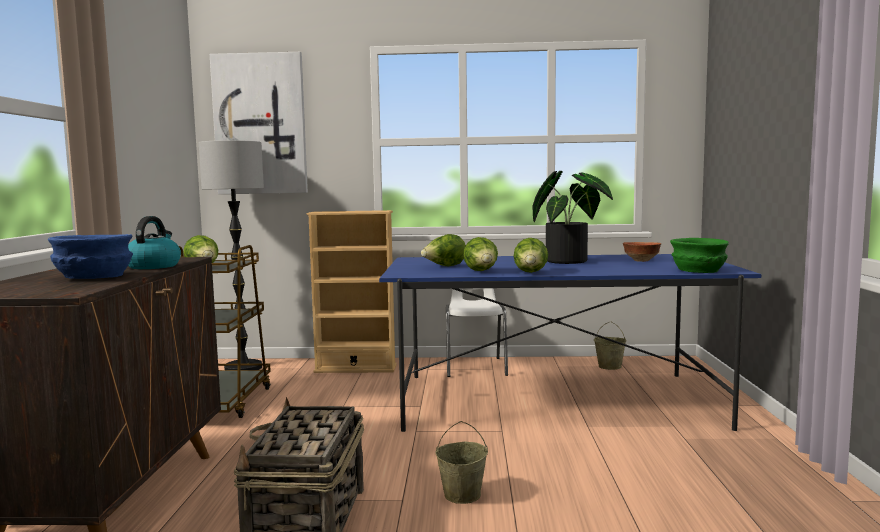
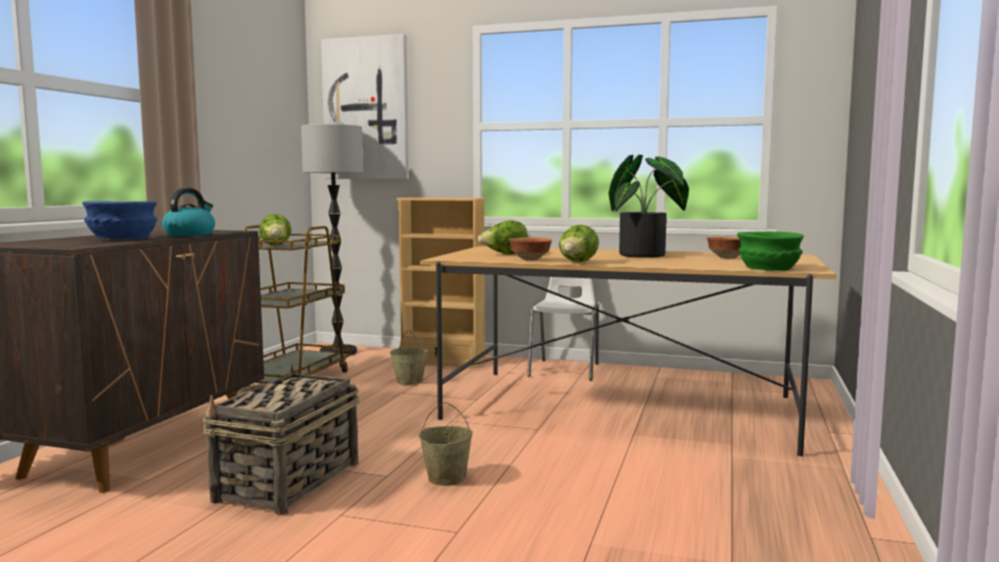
camera: 15 degrees right, 0 degrees up
(481, 271) = (531, 259): lettuce -> bowl
(555, 400) = (621, 407): blue dining table -> beige dining table
(610, 366) = (715, 381): beige bucket -> beige bucket (410, 381)

